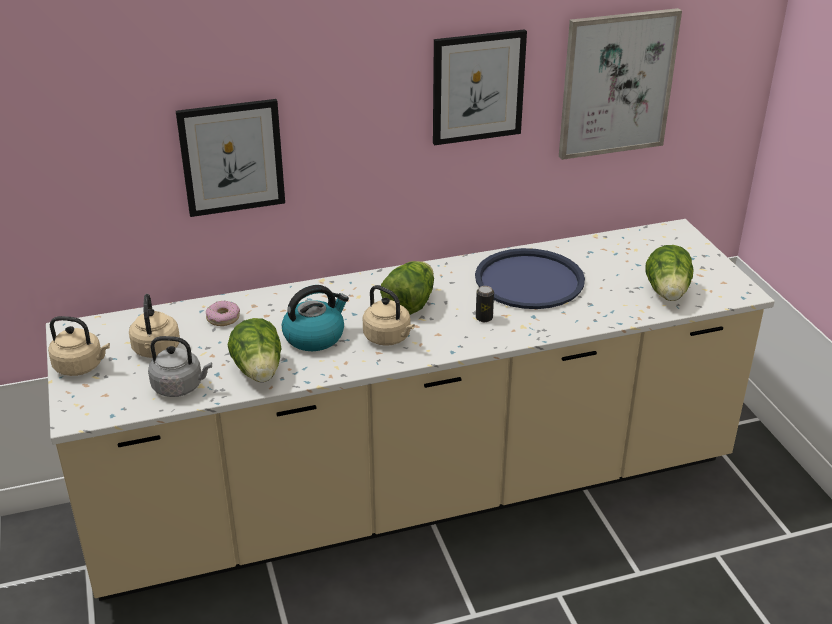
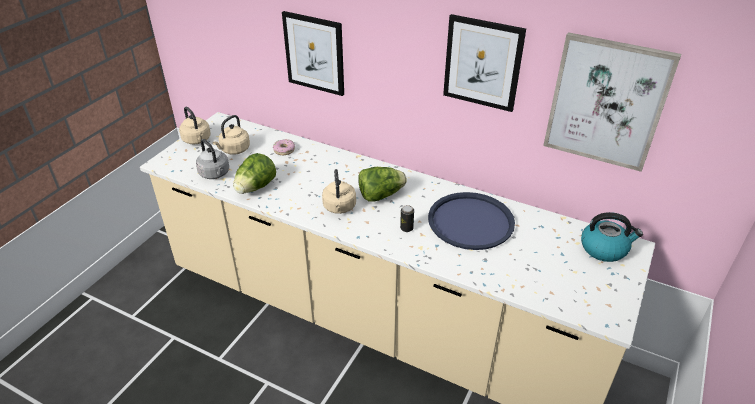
camera: 45 degrees right, 5 degrees up
(315, 336) = (307, 185): kettle -> kettle (604, 248)
(667, 293) = (551, 286): lettuce -> none

